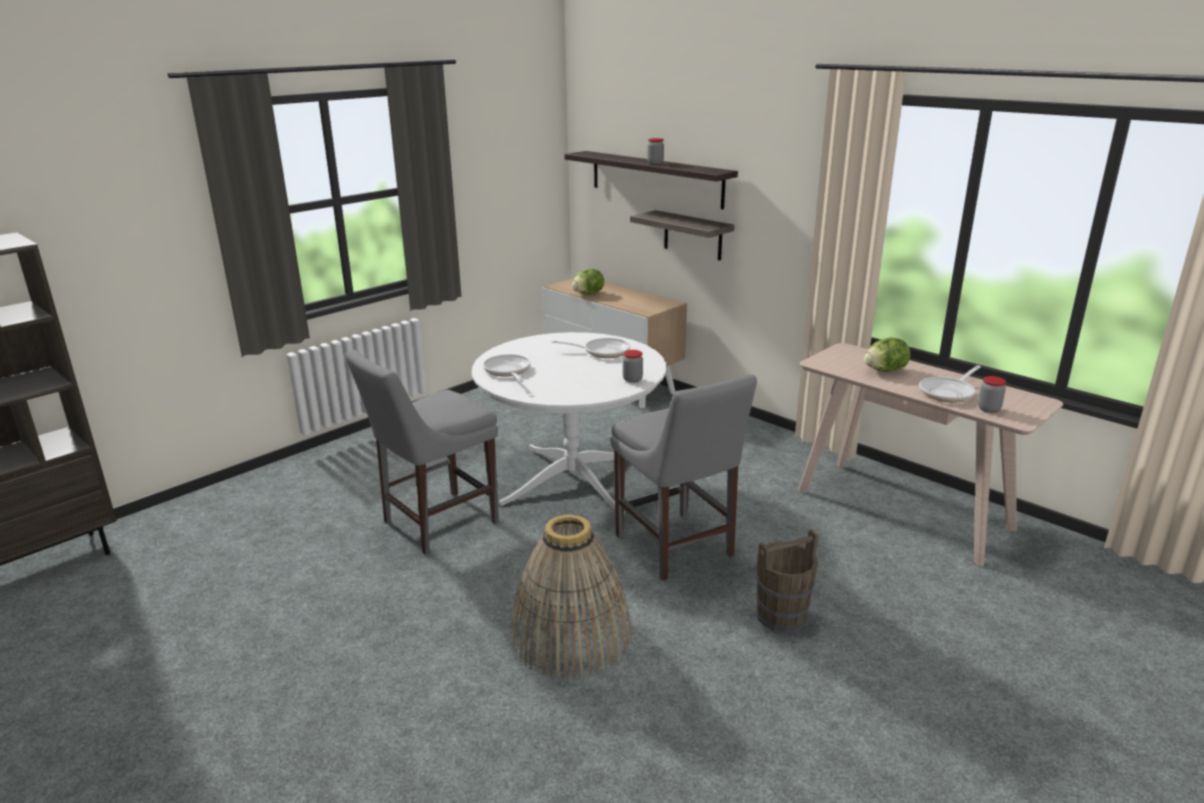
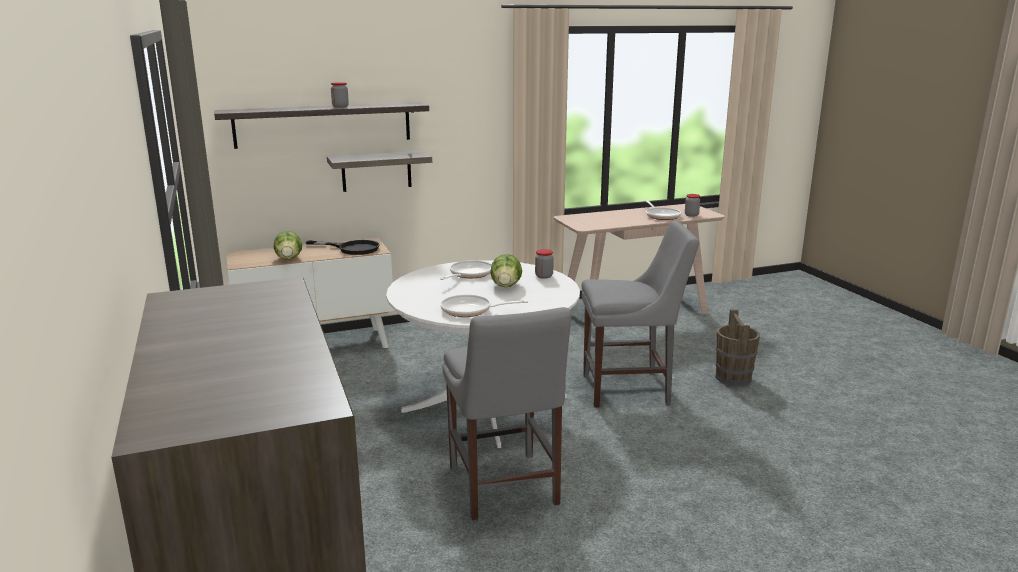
camera: 65 degrees left, 5 degrees down
(571, 635) = (725, 455): basket -> none
(640, 303) = (352, 248): none -> black frying pan
(885, 370) = (614, 218): lettuce -> lettuce (506, 286)

